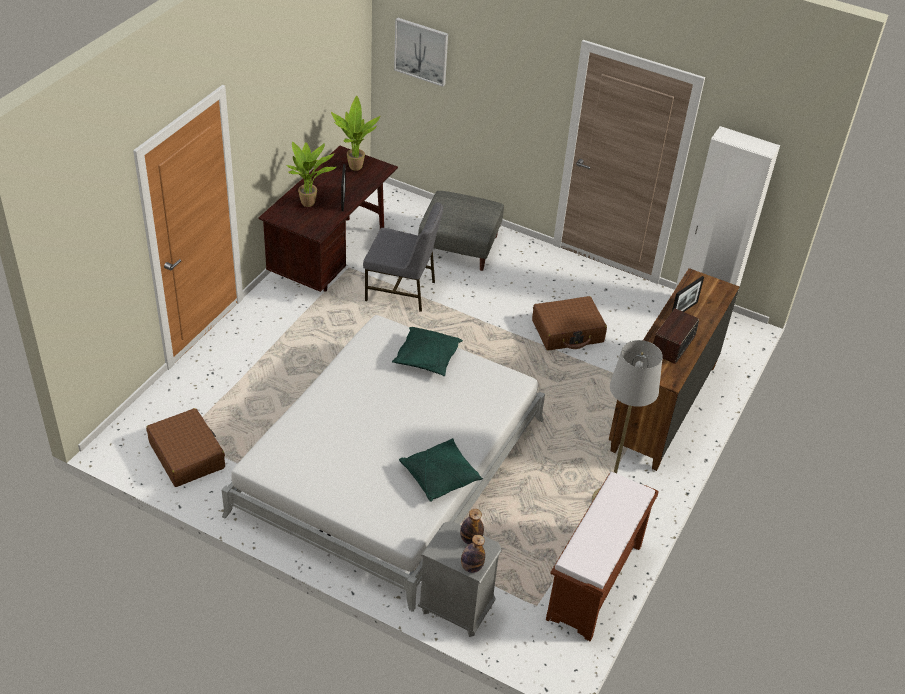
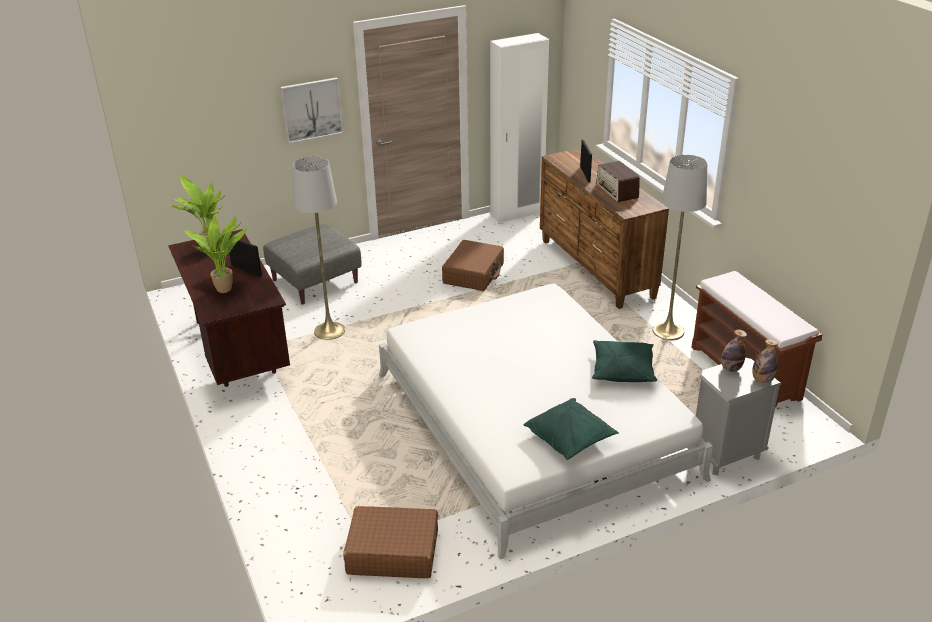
camera: 50 degrees left, 10 degrees down
(402, 291) = (329, 331): grey chair -> grey floor lamp
(421, 51) = (191, 115): picture -> picture (311, 110)
(427, 359) = (475, 323): green pillow -> green pillow (570, 438)

